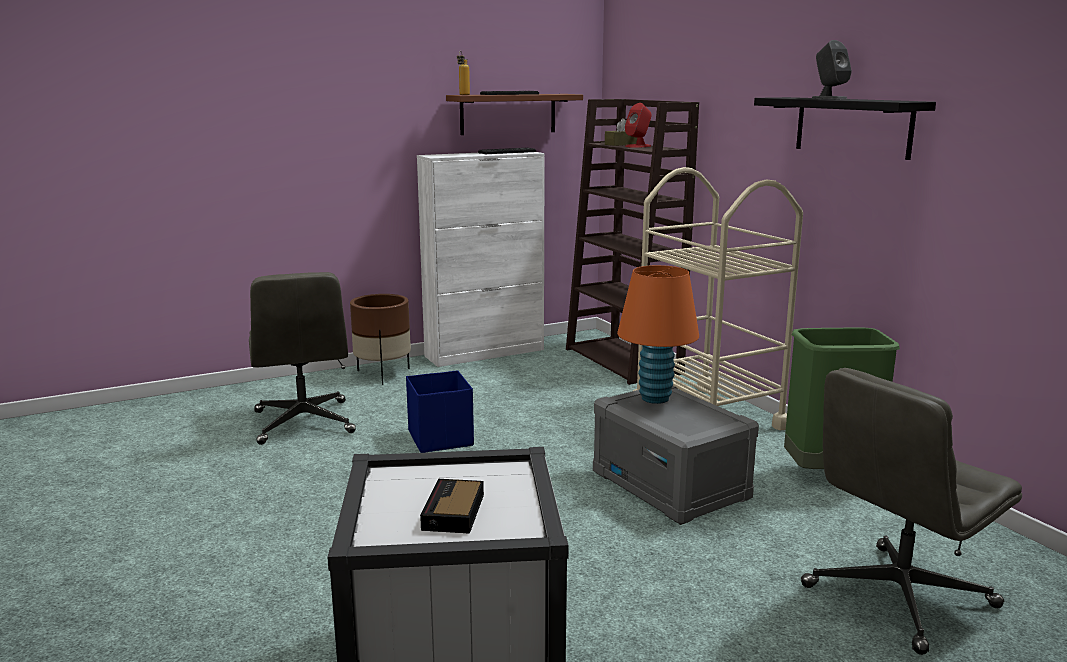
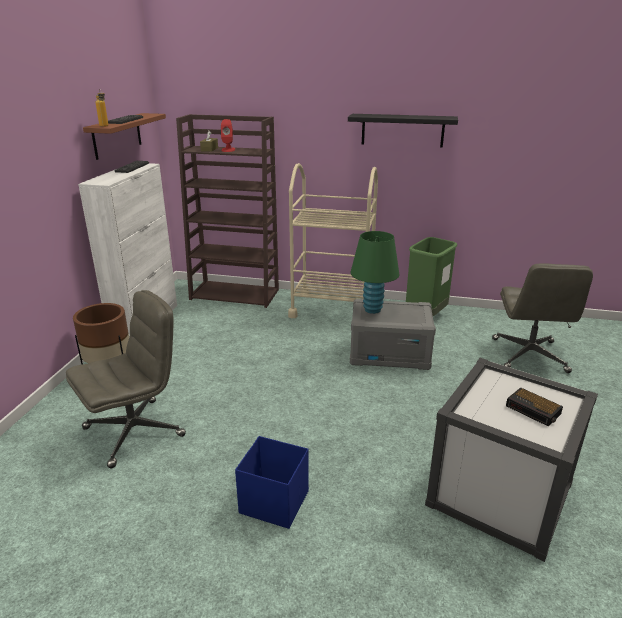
camera: 50 degrees left, 10 degrees up
(304, 423) = (135, 431): grey office chair -> grey office chair turned 60 degrees counterclockwise
(440, 438) = (243, 390): blue storage box -> blue storage box (273, 502)
(655, 398) = (372, 310): orange table lamp -> green table lamp
(828, 98) = (393, 115): grey speaker -> none

